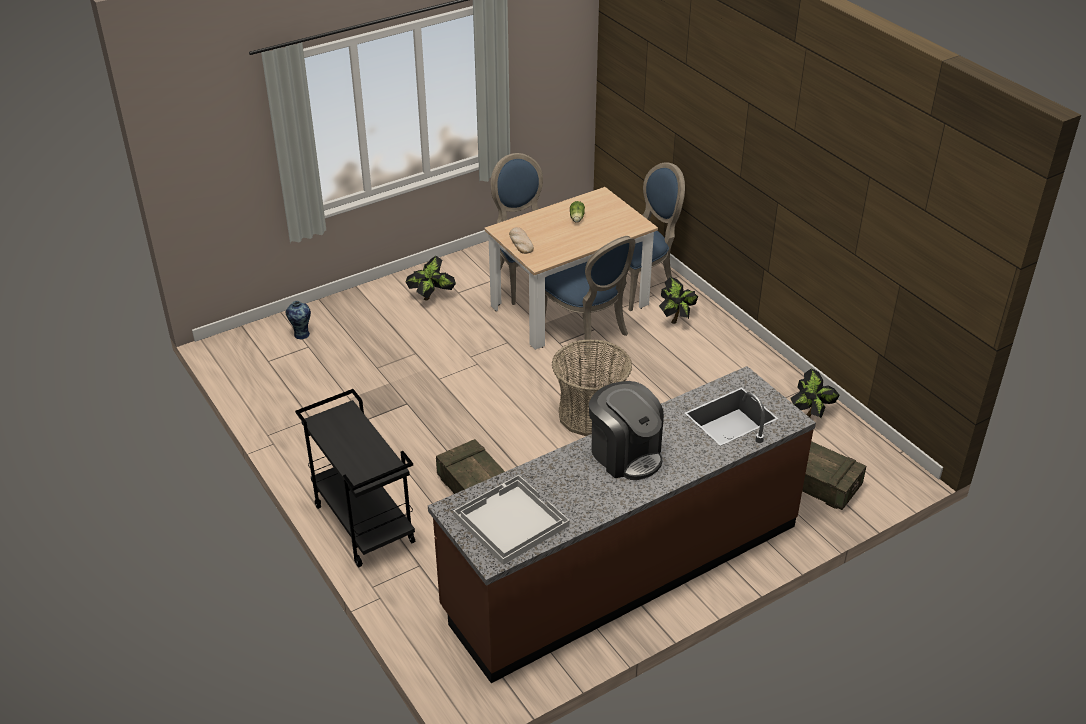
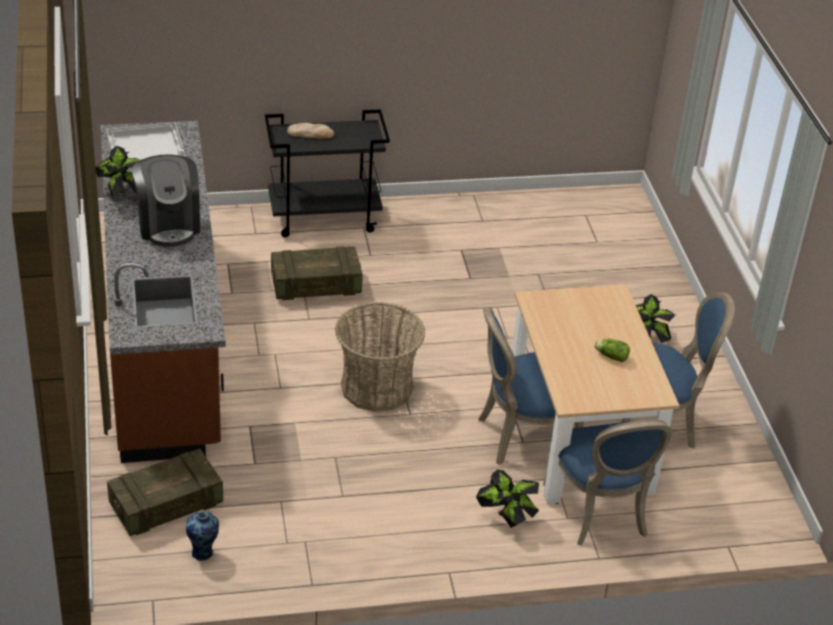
camera: 110 degrees right, 0 degrees up
(301, 334) = (620, 242): vase -> vase (203, 552)
(520, 242) = (580, 299): bread -> bread (310, 133)
(625, 454) = (168, 225): coffee machine -> coffee machine turned 90 degrees counterclockwise
(811, 415) = (263, 555): potted plant -> potted plant (123, 195)

